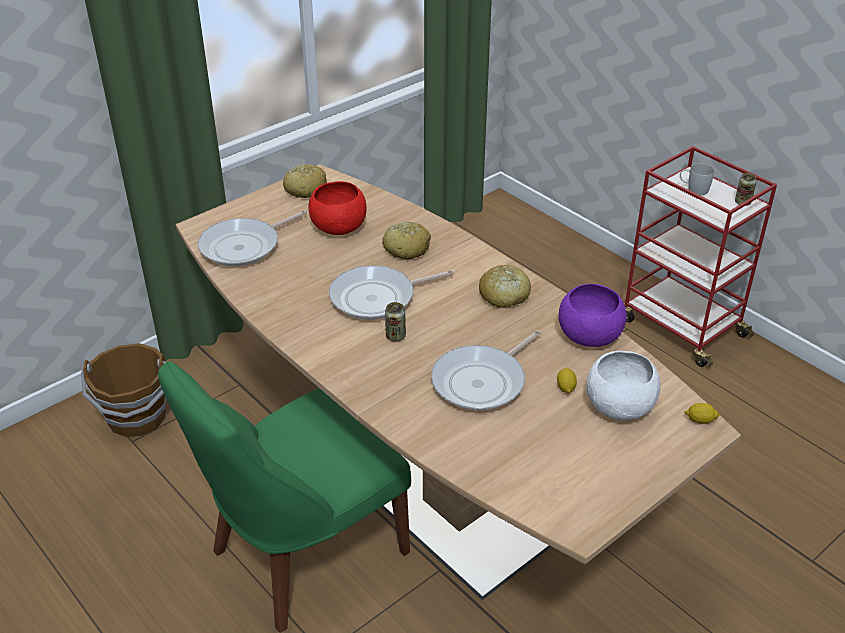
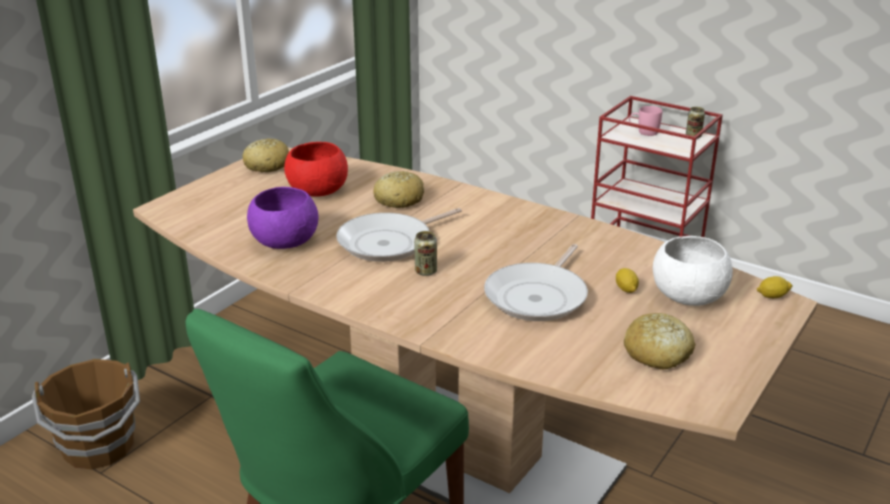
camera: 15 degrees left, 10 degrees down
(244, 246) = (221, 218): frying pan -> none
(504, 295) = (520, 224): bread -> bread (657, 353)
(589, 335) = (623, 244): purple bowl -> purple bowl (285, 241)
(693, 189) = (643, 132): white mug -> pink mug

